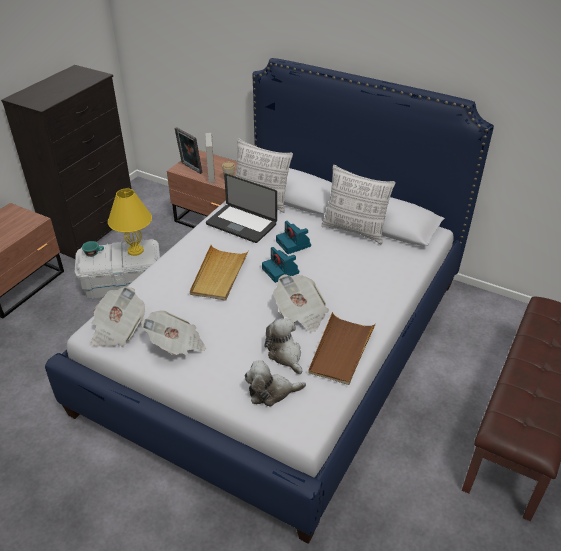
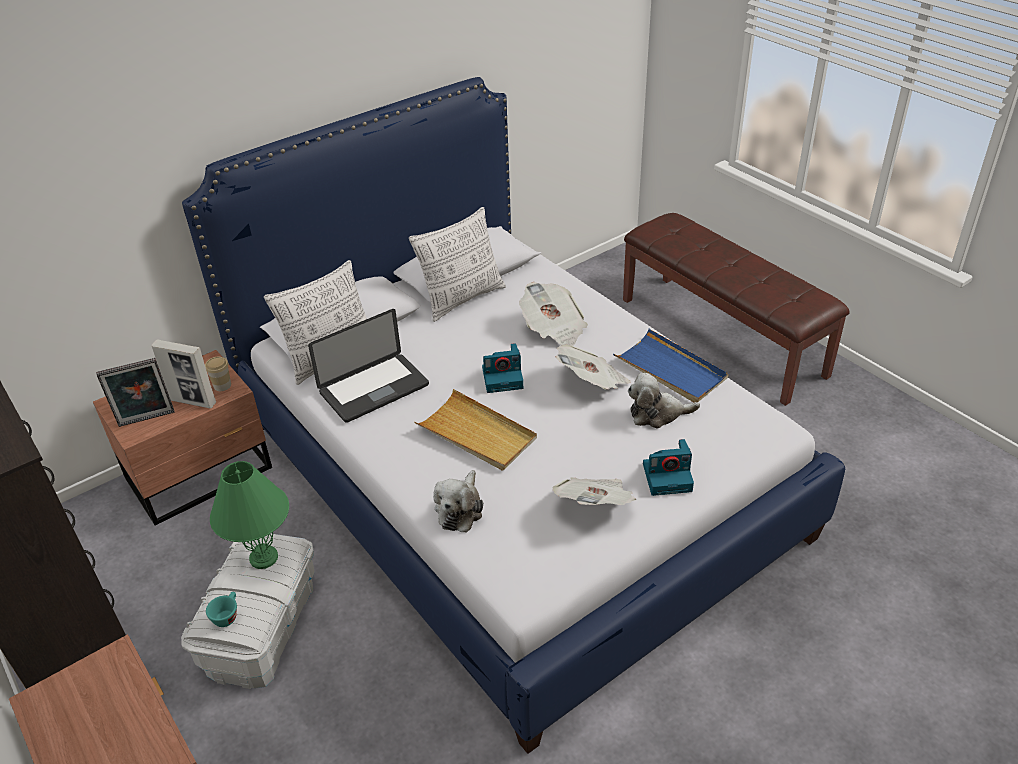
camera: 65 degrees left, 0 degrees up
(117, 329) = (531, 563): newspaper -> newspaper (553, 329)
(135, 250) = (263, 557): yellow table lamp -> green table lamp
(271, 392) = (713, 440): plush toy -> plush toy (460, 509)
(294, 244) = (454, 353): camera -> camera (668, 477)
(341, 350) = (670, 370): brown tray -> blue tray

